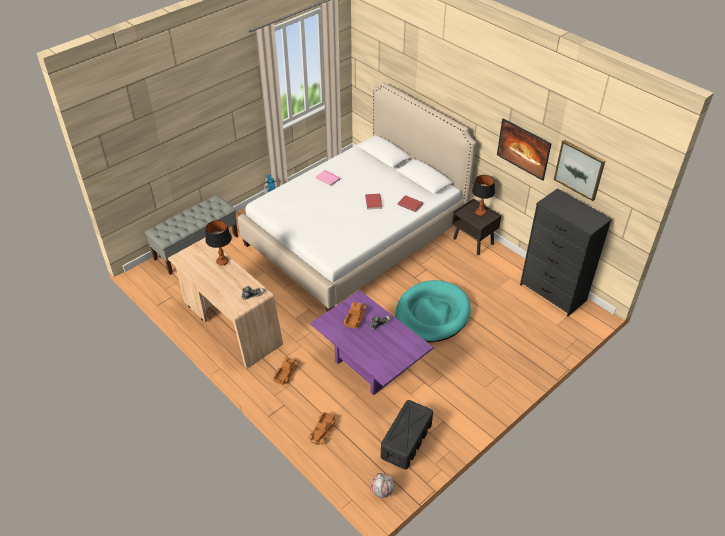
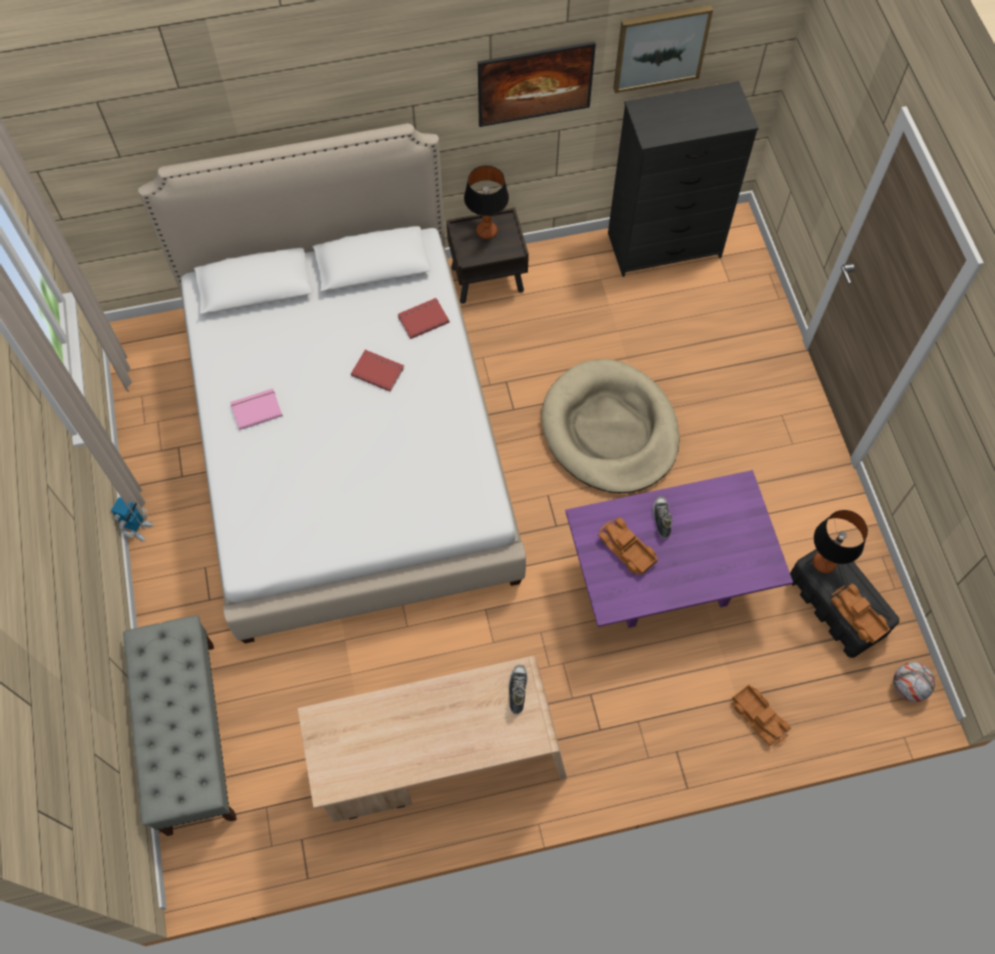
camera: 60 degrees left, 20 degrees up
(222, 262) = (393, 707): table lamp -> table lamp (824, 563)
(285, 373) = (609, 717): toy truck -> toy truck (857, 616)
(432, 314) = (610, 430): turquoise dog bed -> beige dog bed

